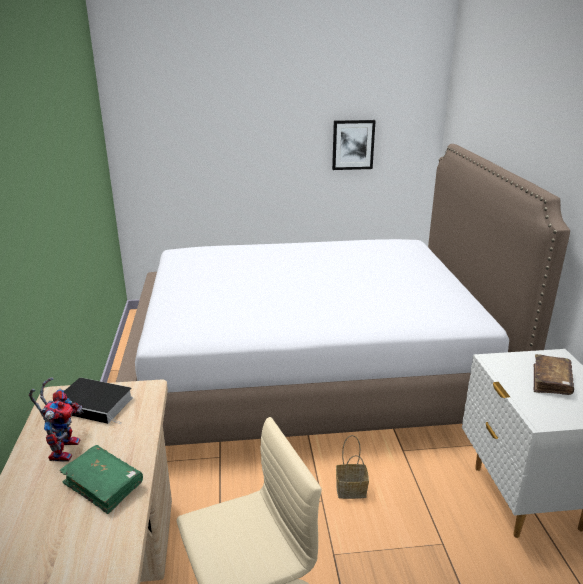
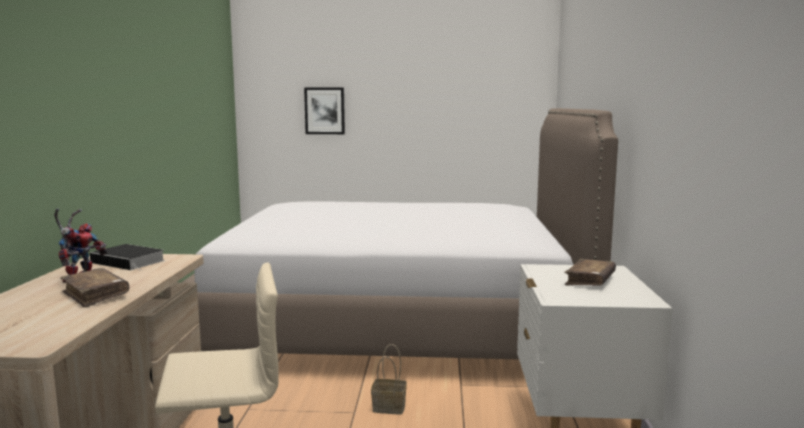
camera: 10 degrees right, 15 degrees down
(103, 484) = (95, 295): green book -> brown book
(353, 144) = (464, 117): picture -> picture (324, 111)

